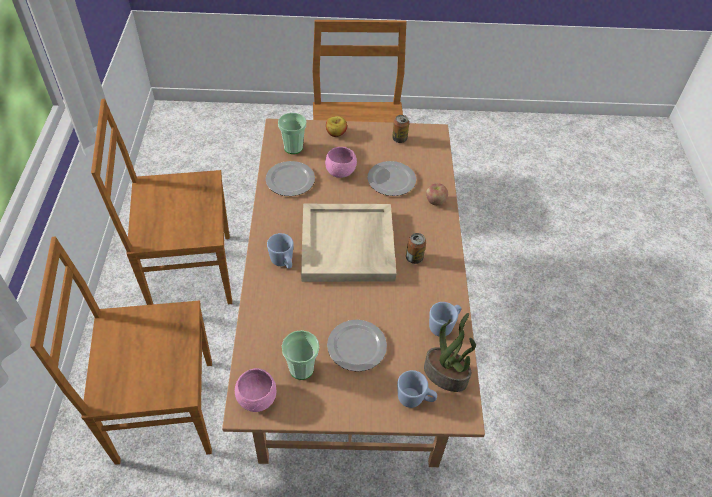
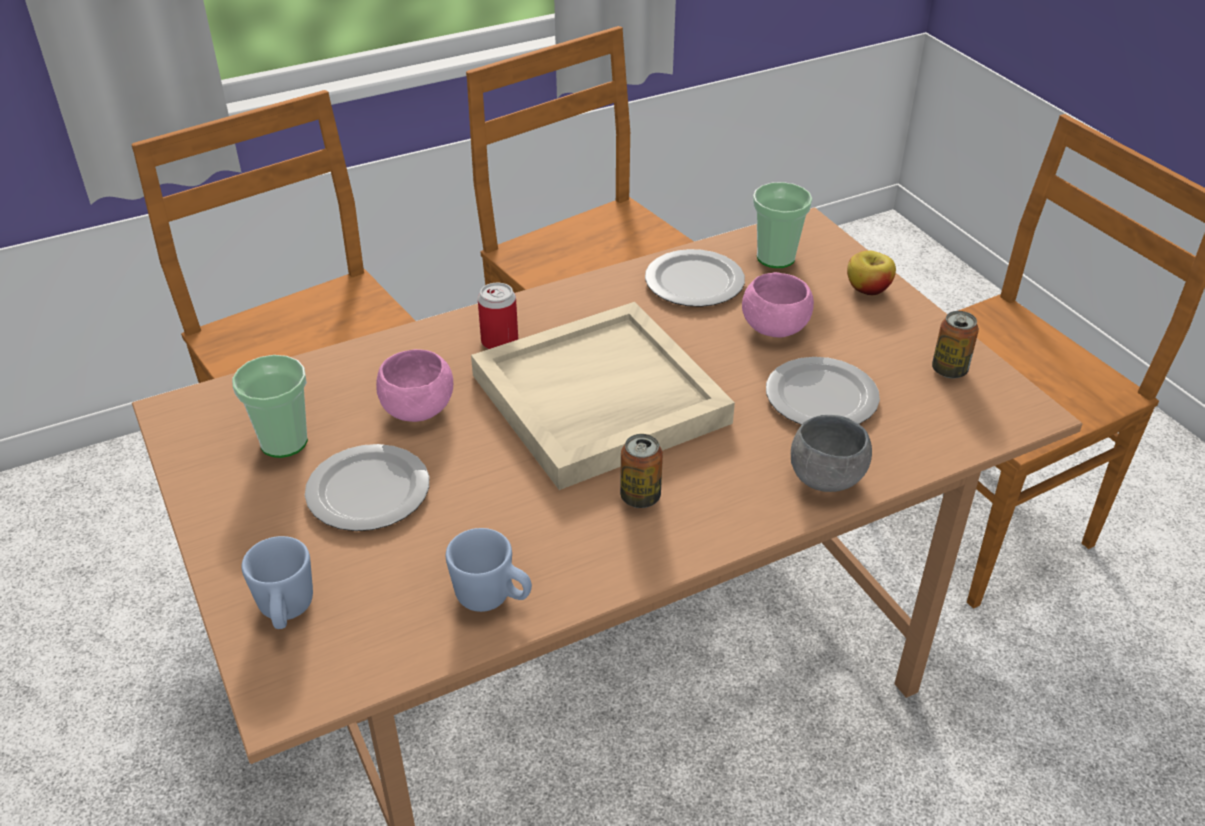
camera: 65 degrees right, 10 degrees down
(257, 398) = (202, 415): pink bowl -> pink bowl (417, 409)
(283, 262) = (499, 342): blue mug -> can
(435, 201) = (826, 477): apple -> grey bowl
(446, 375) = (368, 642): potted plant -> none

